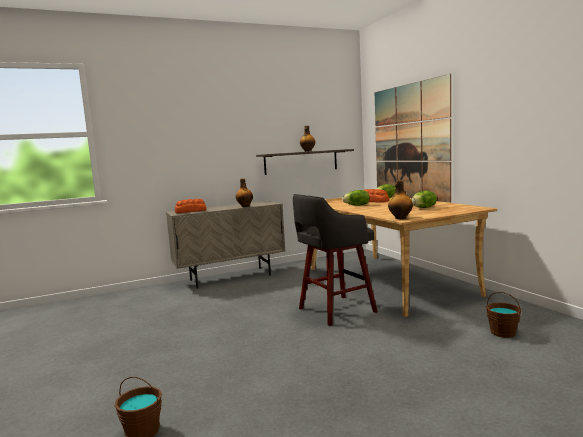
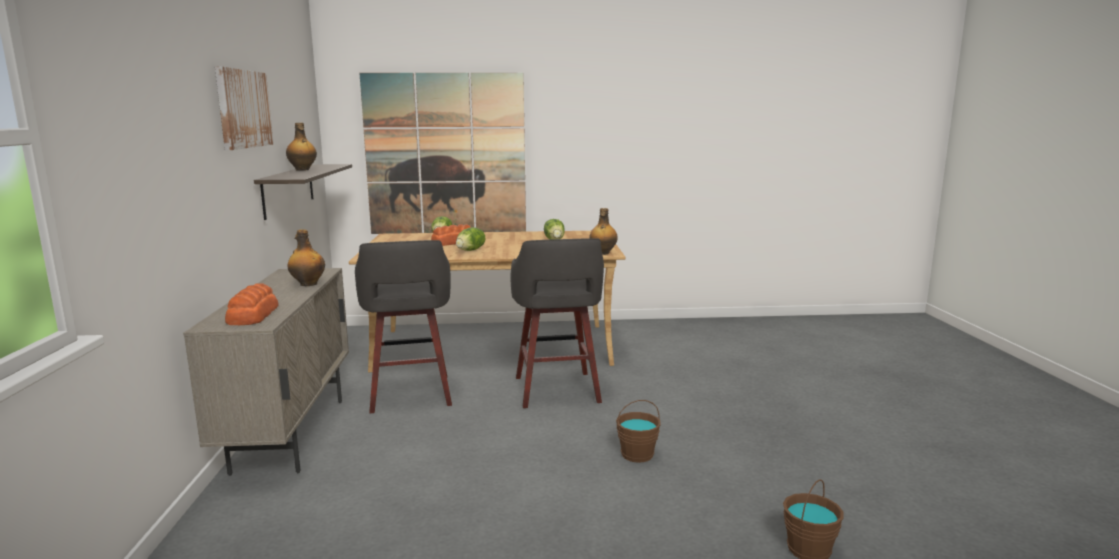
camera: 70 degrees left, 5 degrees up
(251, 120) = (243, 109): none -> picture
(291, 283) = (410, 395): none -> grey stool
(502, 333) = (684, 344): brown bucket -> brown bucket (637, 454)

